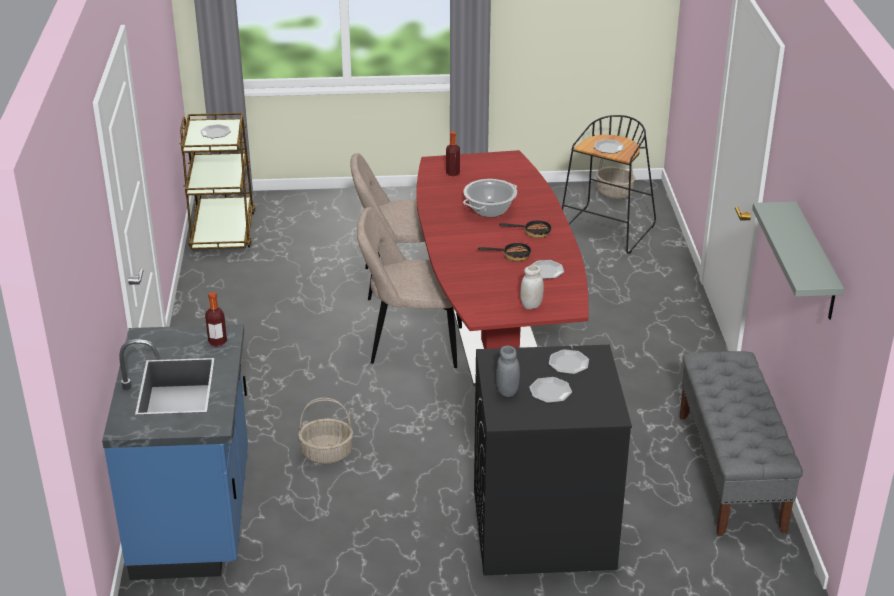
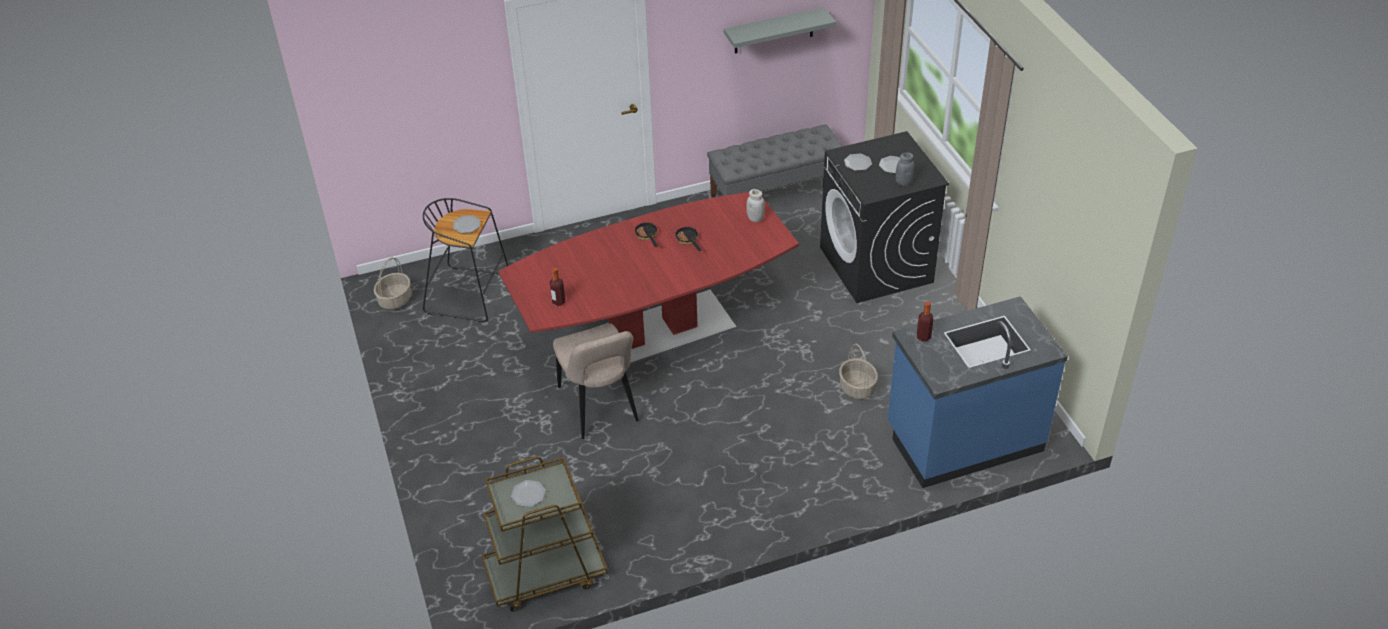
camera: 105 degrees left, 10 degrees up
(411, 346) = (698, 376): beige chair -> none
(490, 210) = (619, 266): cooking pot -> none
(546, 271) = (704, 219): plate -> none

